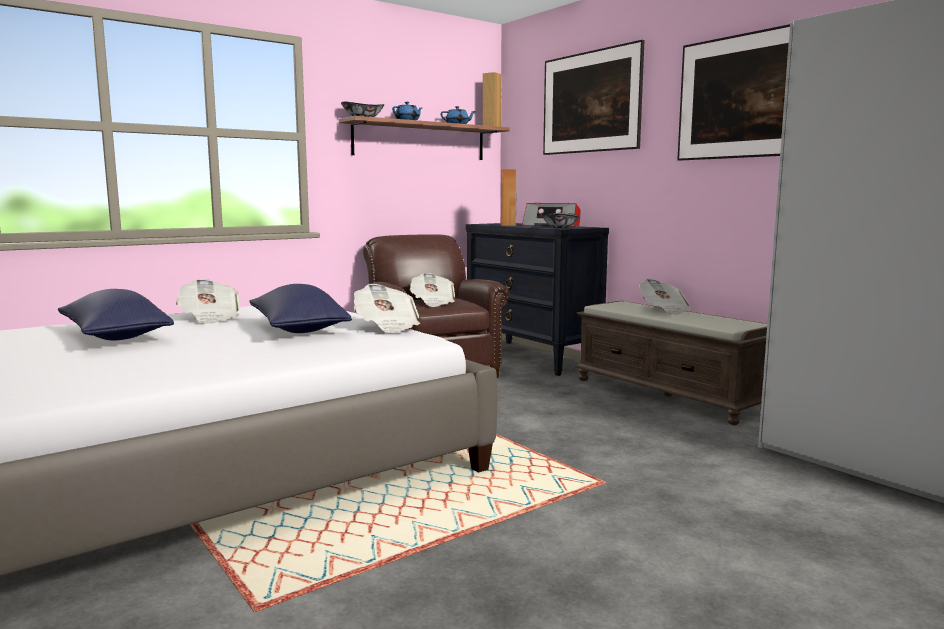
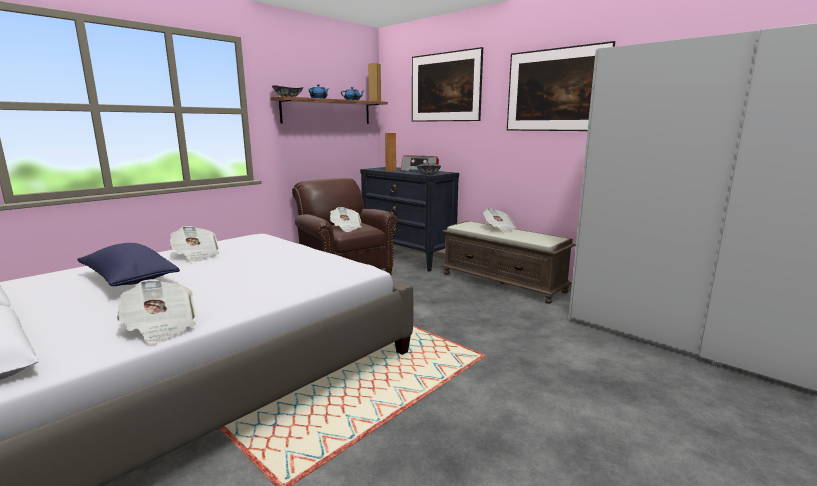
camera: 10 degrees left, 5 degrees up
(298, 330) = (269, 265): blue pillow -> none
(387, 326) = (333, 259): newspaper -> newspaper (161, 328)

